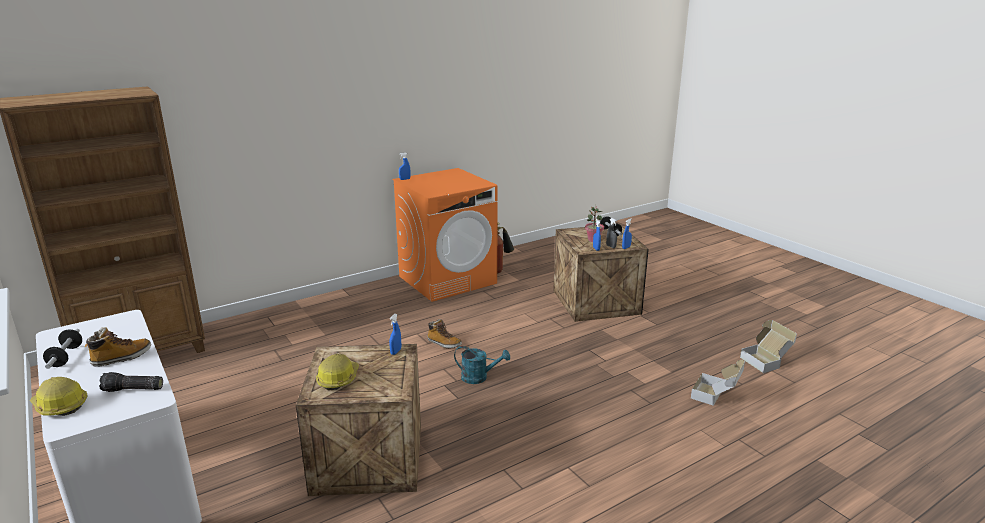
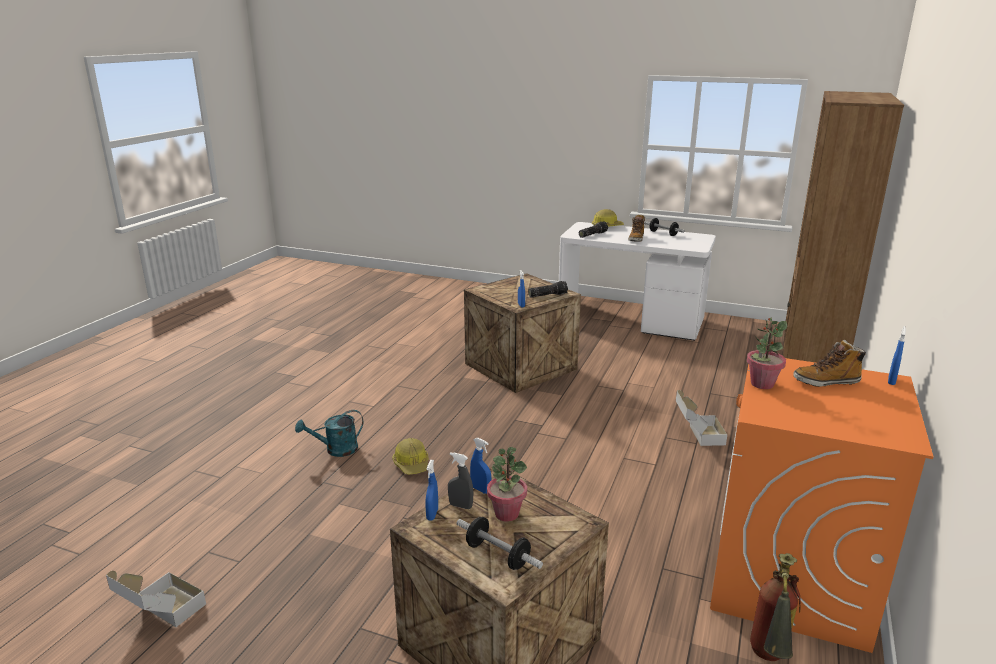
camera: 145 degrees right, 0 degrees up
(338, 378) = (528, 286): hard hat -> hard hat (412, 464)
(348, 356) = (547, 295): none -> flashlight
(444, 343) = (608, 464): boot -> boot (826, 381)
(457, 189) = (762, 384): none -> potted plant
(479, 377) = (520, 443): turquoise watering can -> turquoise watering can (336, 450)
(716, 396) = (245, 519): cardboard box -> cardboard box (697, 435)

